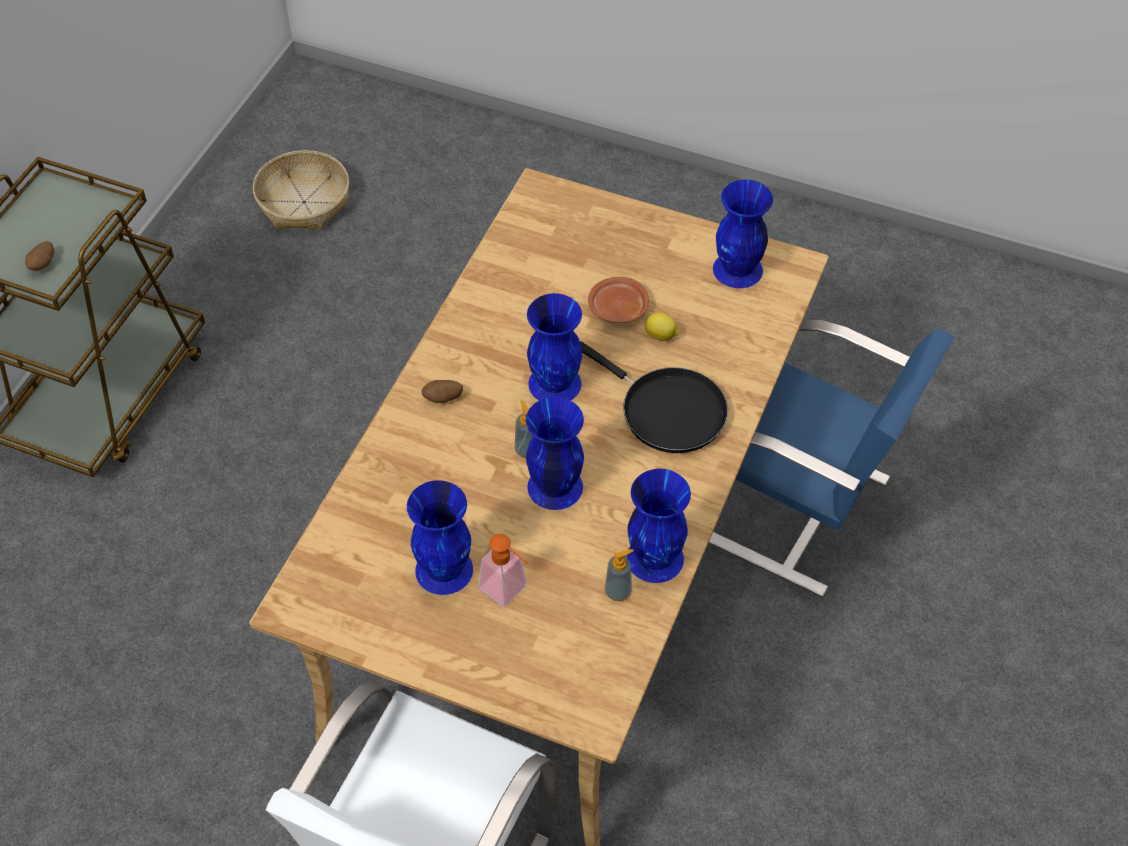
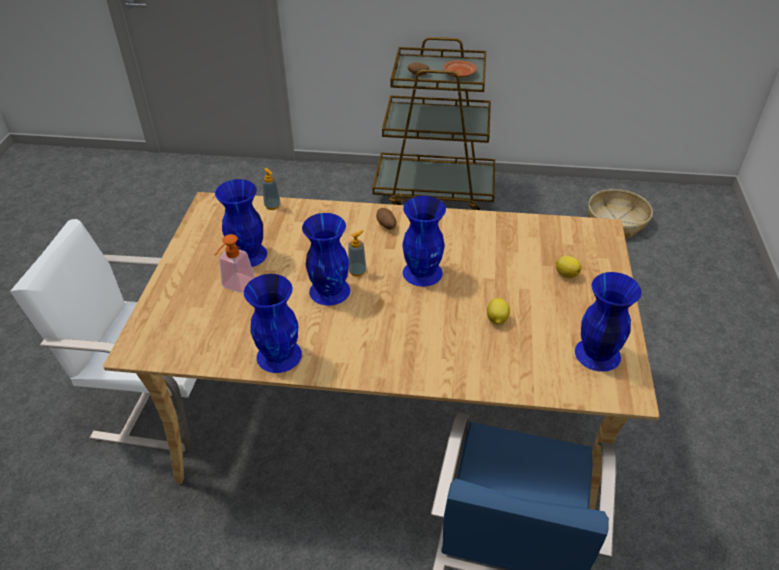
camera: 75 degrees right, 10 degrees down
(607, 251) = (566, 274): none -> lemon
(617, 308) = (511, 291): brown plate -> brown plate (458, 74)
(618, 591) = (245, 340): soap dispenser -> soap dispenser (272, 206)
(667, 411) = (422, 337): black frying pan -> none

